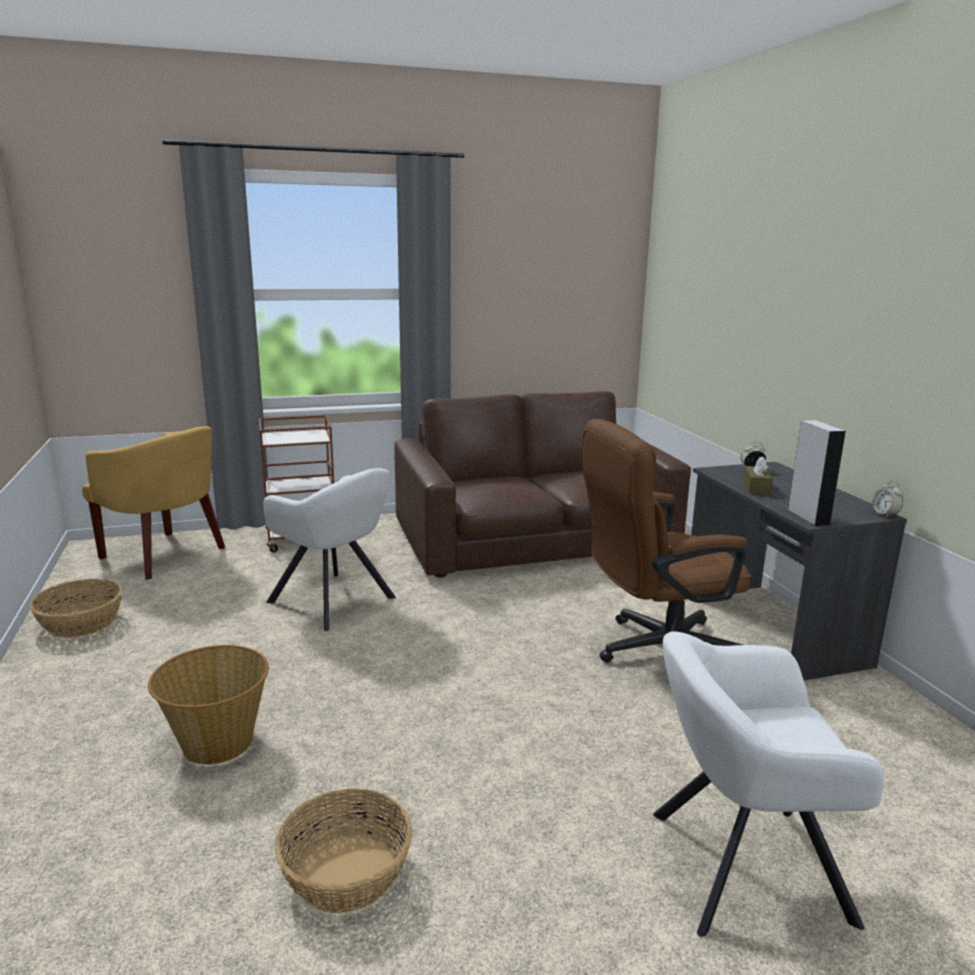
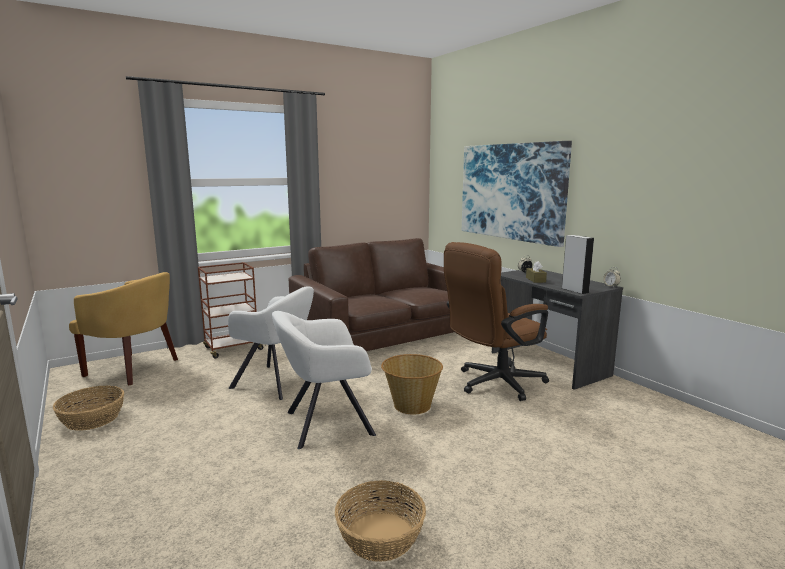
camera: 15 degrees left, 5 degrees down
(217, 742) = (244, 476): basket -> basket (411, 405)
(740, 866) = (605, 485): white armchair -> white armchair (325, 424)
(755, 327) = (511, 191): none -> picture

